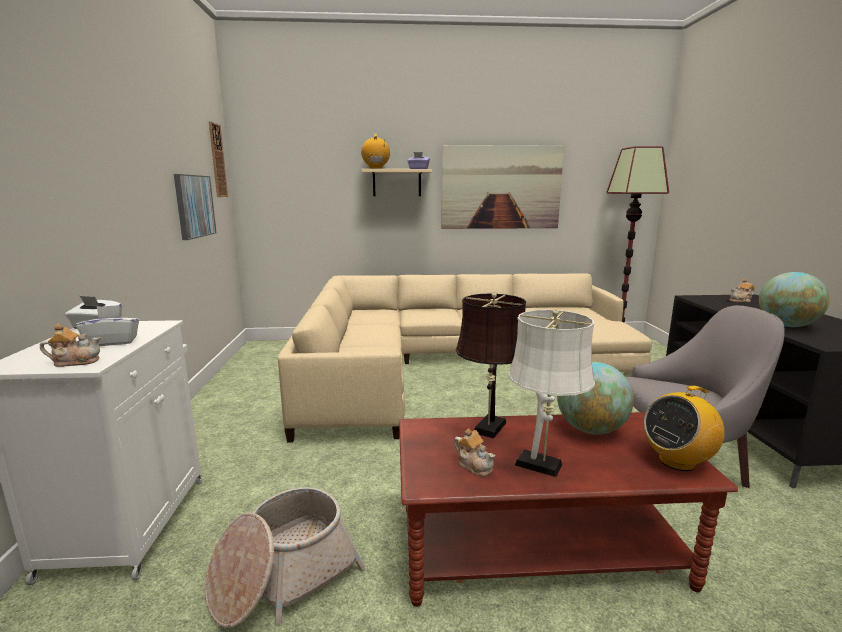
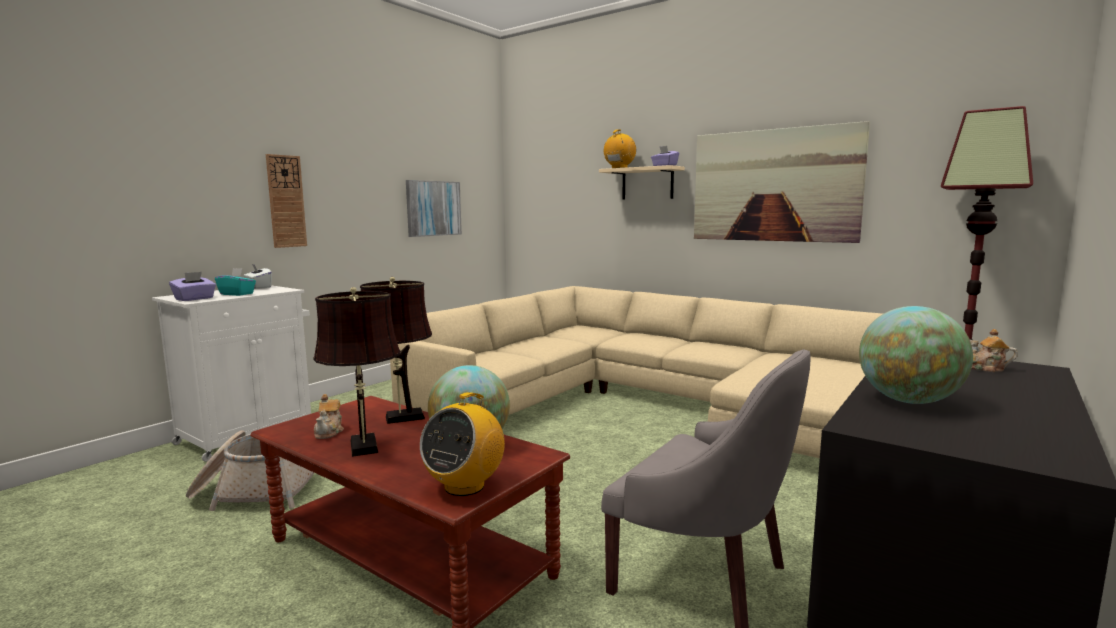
camera: 40 degrees right, 5 degrees down
(75, 361) = (195, 299): teapot -> purple tissue box
(112, 342) = (237, 294): white tissue box -> turquoise tissue box
(217, 160) = (481, 168): wall clock -> wall clock (286, 201)
(543, 466) = (364, 448): white table lamp -> brown table lamp
(677, 461) = (464, 486): radio -> radio turned 75 degrees counterclockwise

